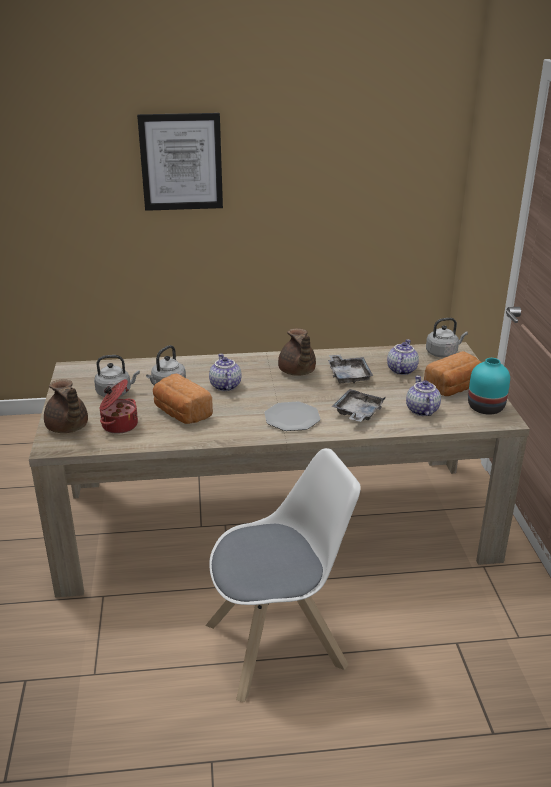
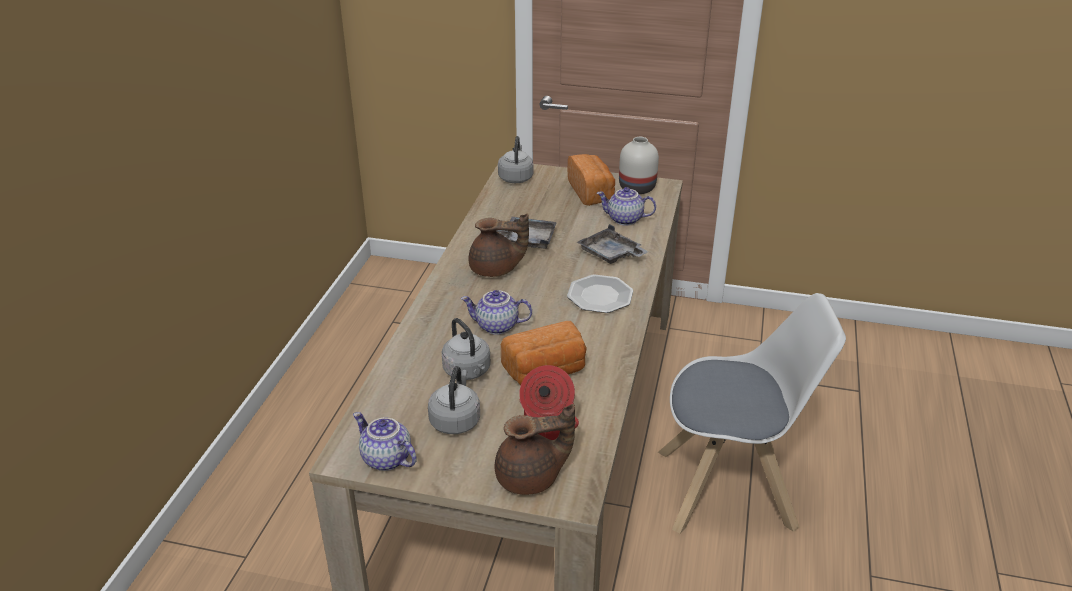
camera: 70 degrees left, 5 degrees up
(181, 162) = (135, 108): picture -> none
(279, 644) = (730, 489): chair -> chair turned 90 degrees clockwise
(401, 370) = (535, 208): teapot -> teapot (385, 459)
(486, 407) = (636, 187): turquoise vase -> white vase

